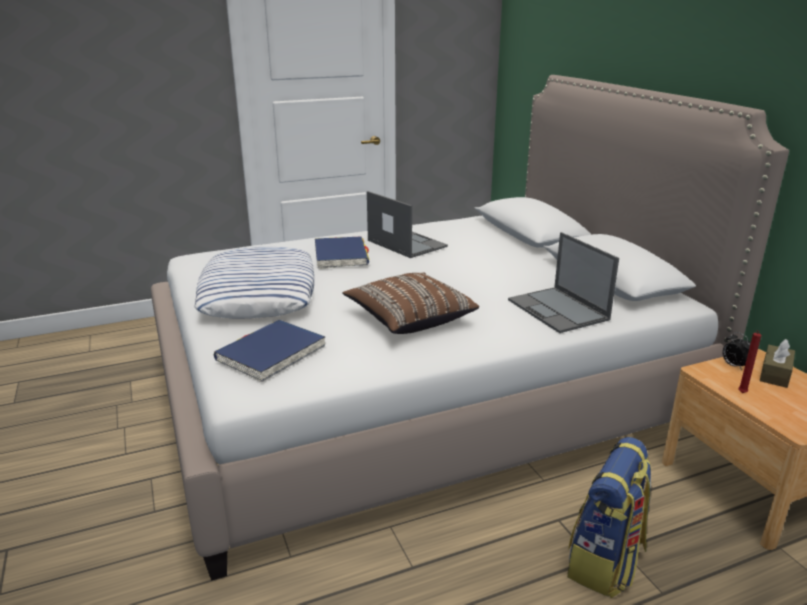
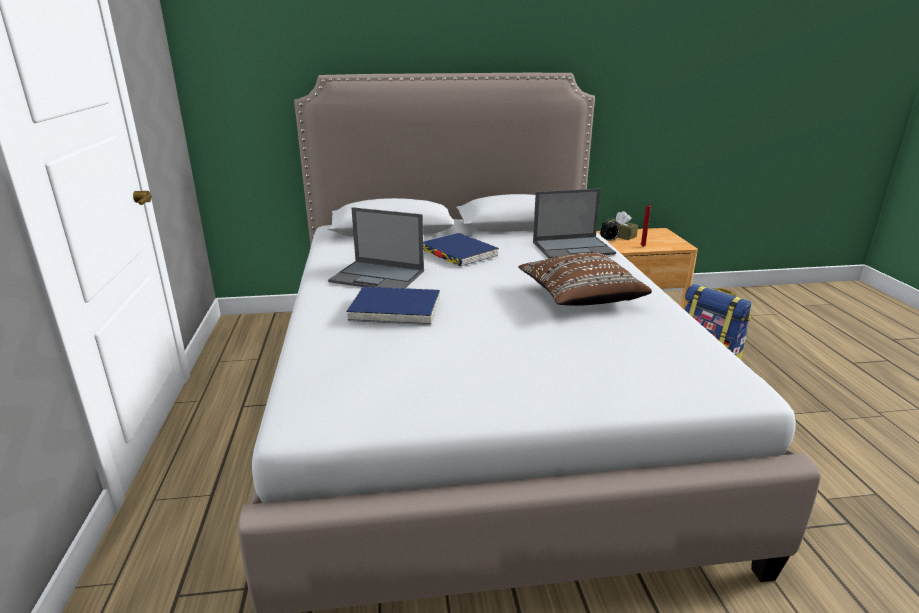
camera: 75 degrees left, 0 degrees up
(259, 293) = (484, 368): pillow -> none
(271, 353) = (659, 366): blue book -> blue book (458, 253)
(406, 243) = (378, 276): laptop -> laptop turned 135 degrees counterclockwise

